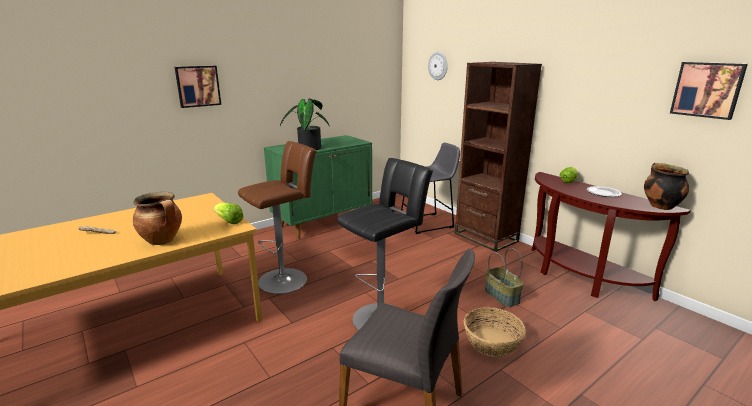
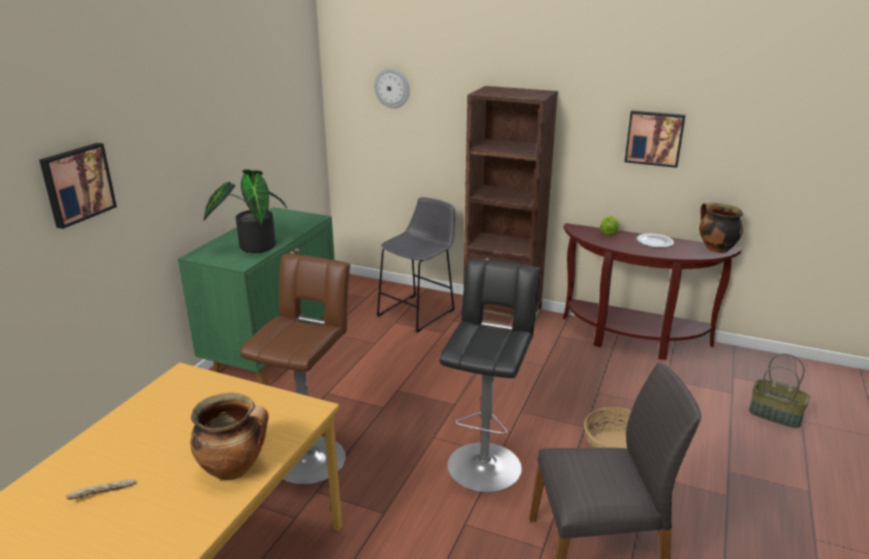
camera: 30 degrees left, 5 degrees up
(228, 221) = (284, 405): lettuce -> none
(502, 296) = (582, 388): basket -> basket (775, 415)
(707, 89) = (749, 123): picture -> picture (654, 138)

